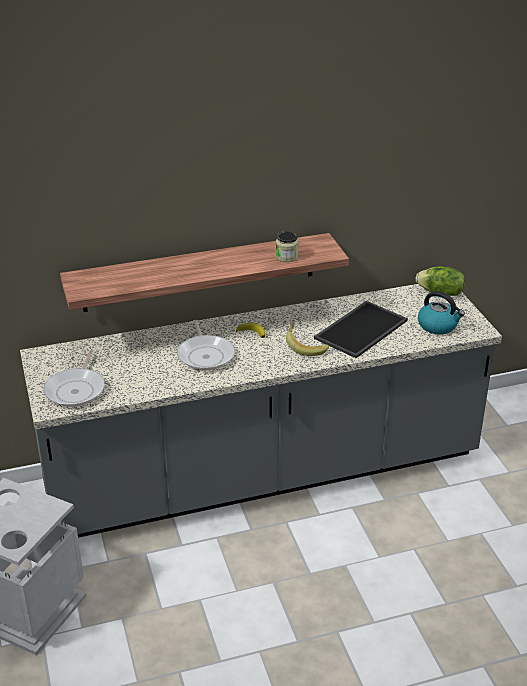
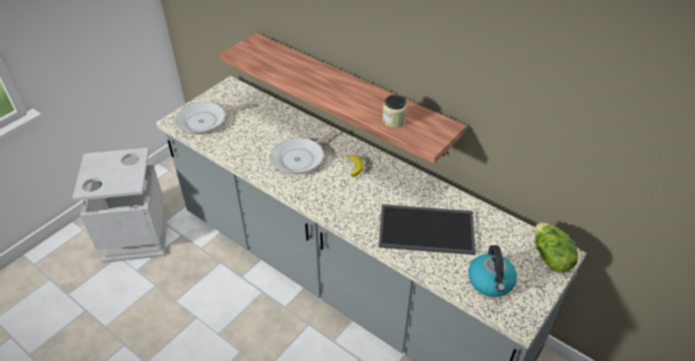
camera: 55 degrees right, 10 degrees up
(305, 346) = (365, 207): banana -> none

